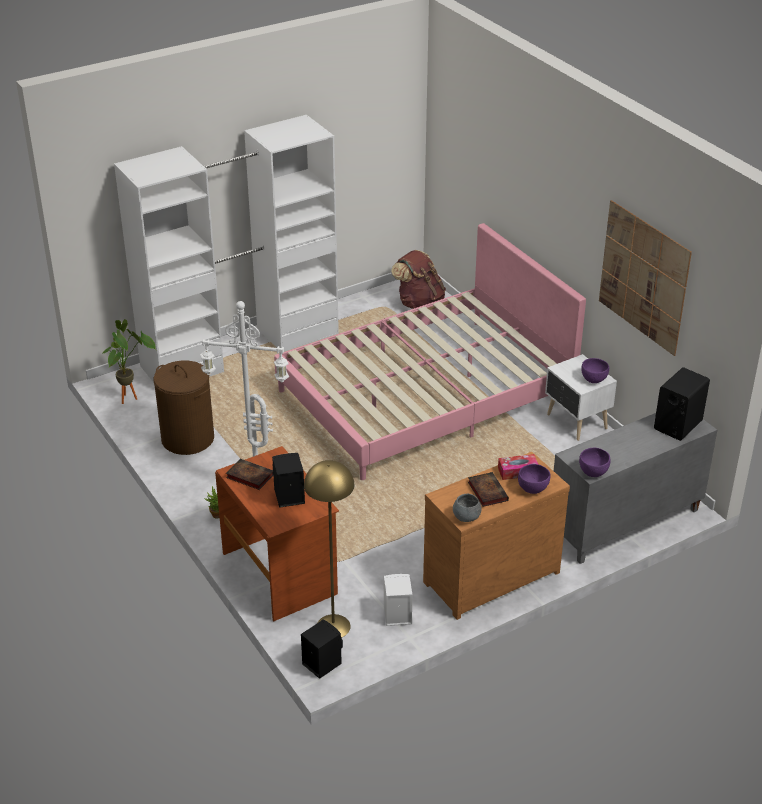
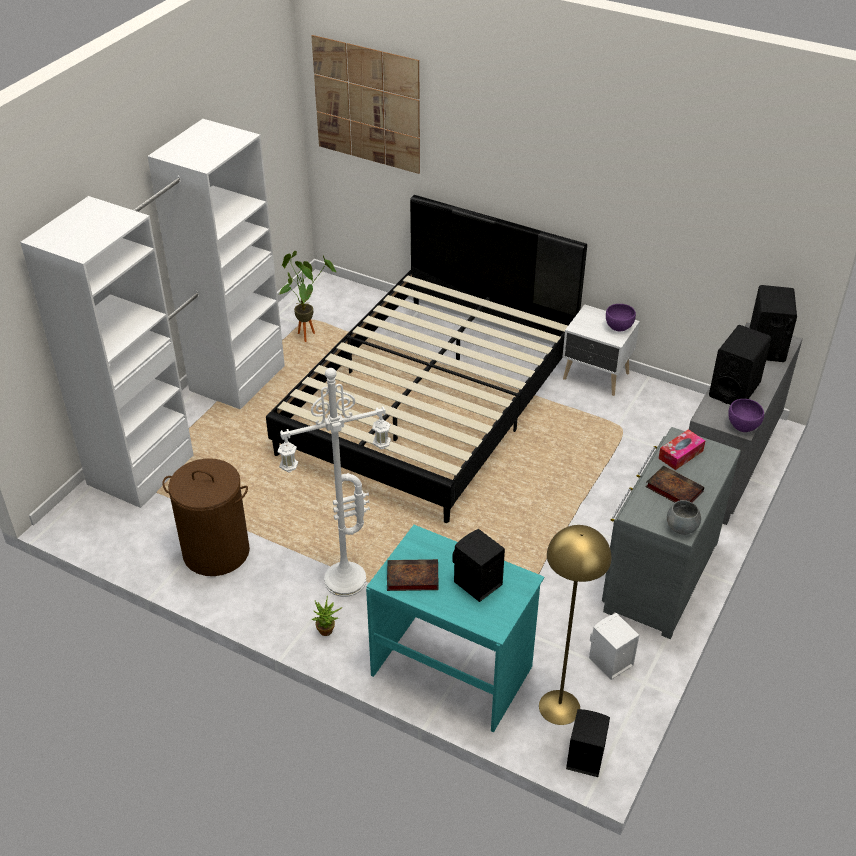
camera: 30 degrees left, 5 degrees up
(131, 397) = (107, 527): potted plant -> potted plant (307, 333)
(280, 573) = (453, 670): brown desk -> turquoise desk
(419, 303) = (340, 304): brown backpack -> none
(425, 395) = (431, 402): pink bed -> black bed
(488, 575) = (657, 575): brown dresser -> grey dresser
(533, 489) = (712, 468): purple bowl -> none
(615, 445) = (734, 389): none -> black speaker
(643, 277) = (676, 202): picture -> picture (367, 104)

